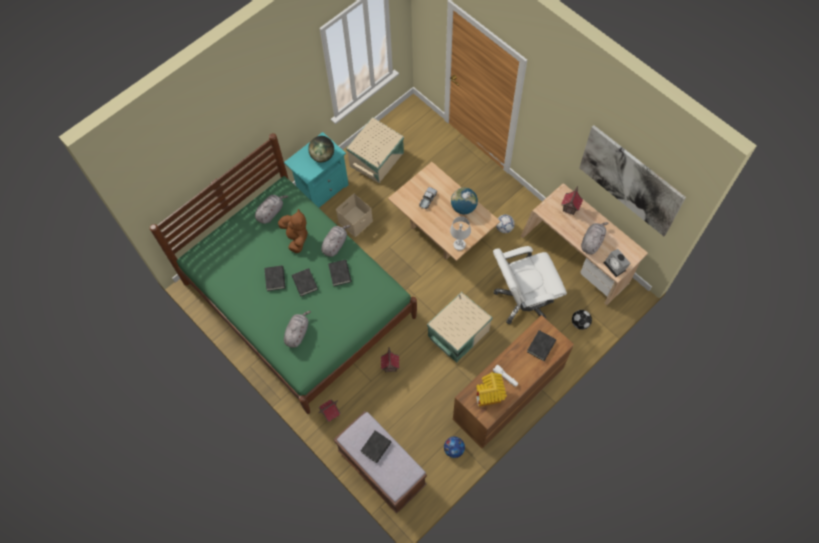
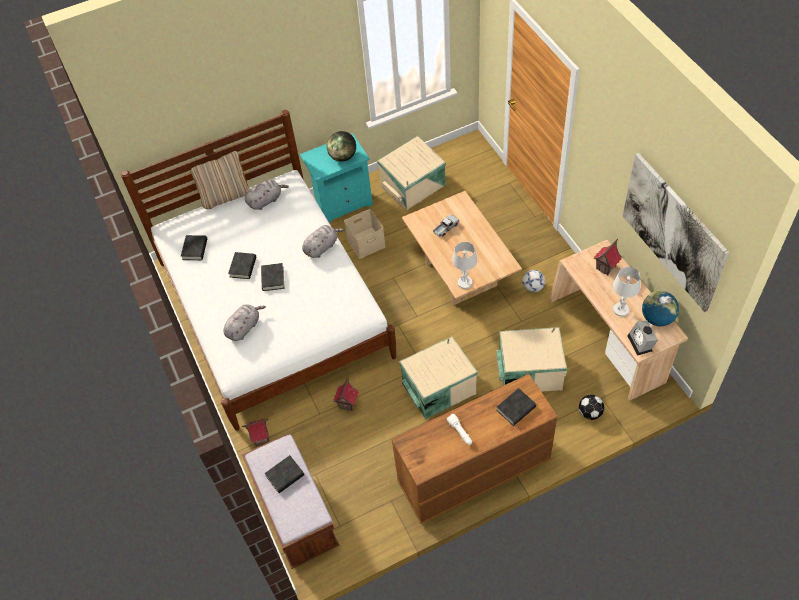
camera: 20 degrees right, 10 degrees down
(232, 216) = (225, 196): none -> beige pillow
(296, 237) = (282, 231): brown plush toy -> none
(299, 299) = (274, 308): green bed -> white bed
(340, 274) = (315, 278): black book -> black book (195, 249)
(454, 449) = (387, 516): football -> none
(463, 207) = (484, 245): globe -> globe (657, 318)
(489, 396) = (433, 448): toy house -> none
(523, 300) = (529, 370): white office chair -> beige storage box
(592, 241) = (621, 309): grey plush toy -> white table lamp

